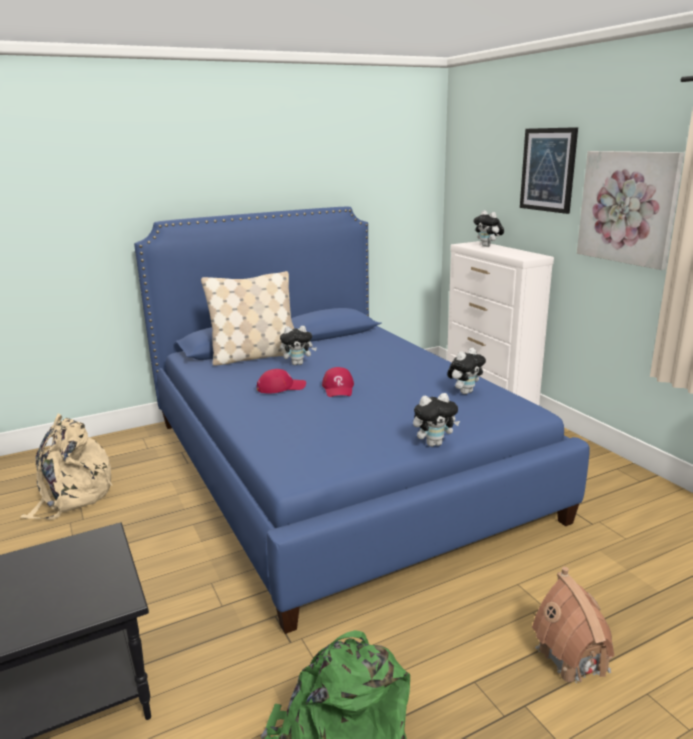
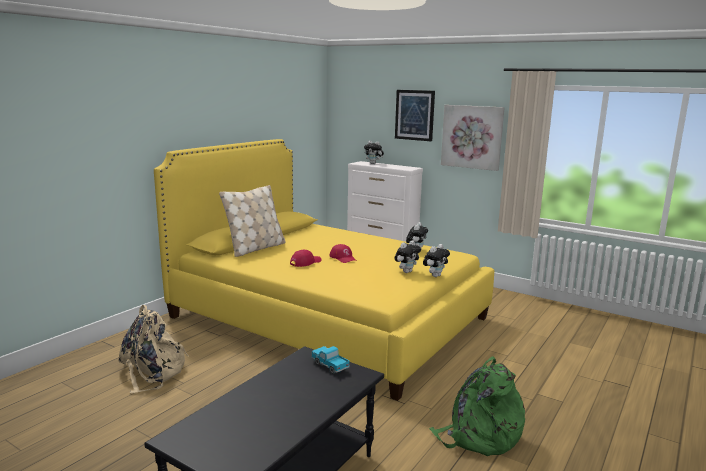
camera: 30 degrees left, 5 degrees down
(101, 567) = (329, 366): none -> toy truck
(298, 364) = (293, 249): plush toy -> plush toy (406, 271)
(335, 466) = (328, 317): blue bed -> yellow bed
(572, 658) = (538, 371): toy house -> none

